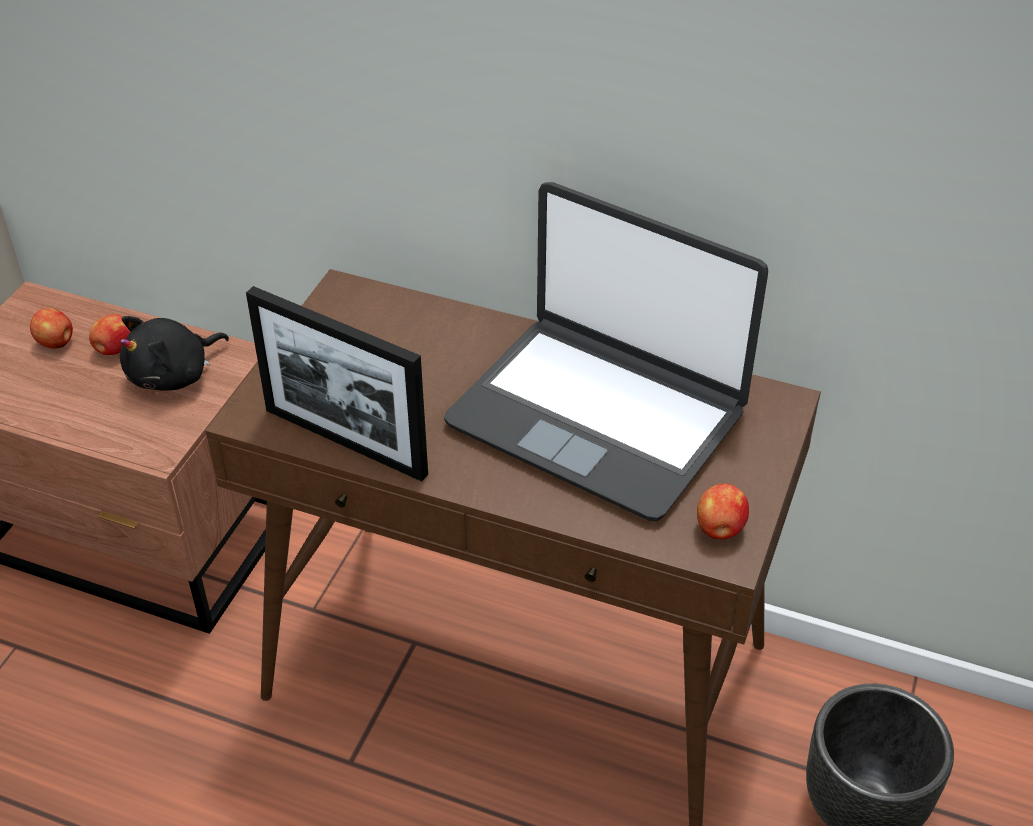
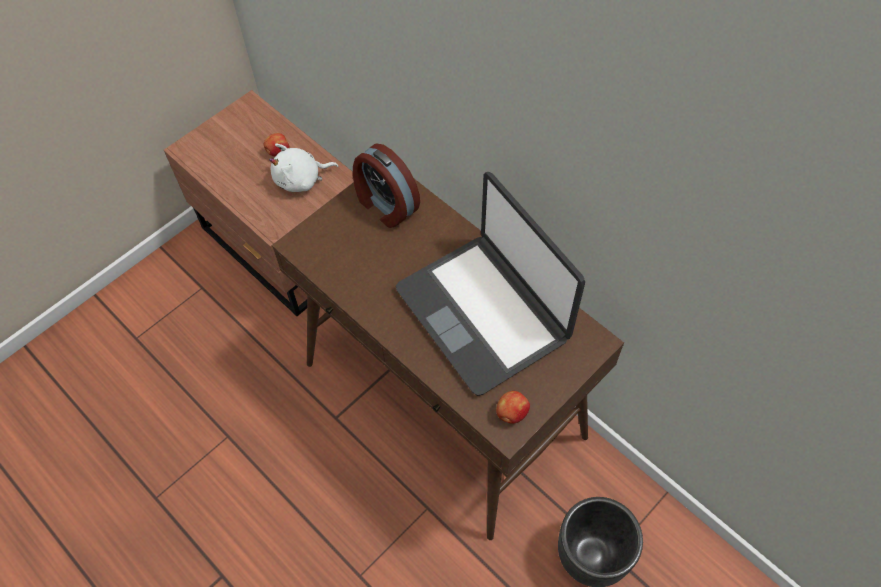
camera: 25 degrees right, 15 degrees up
(56, 343) = (250, 137): apple -> none
(174, 375) = (301, 179): black plush toy -> white plush toy
(345, 442) = (339, 279): picture frame -> none
(364, 327) = (385, 205): none -> alarm clock

